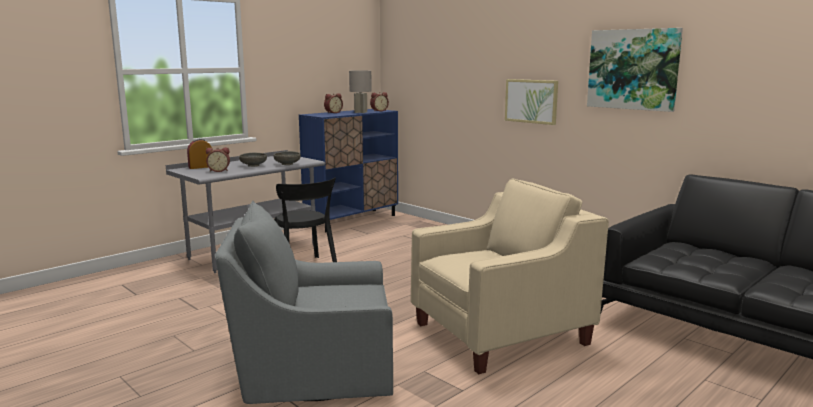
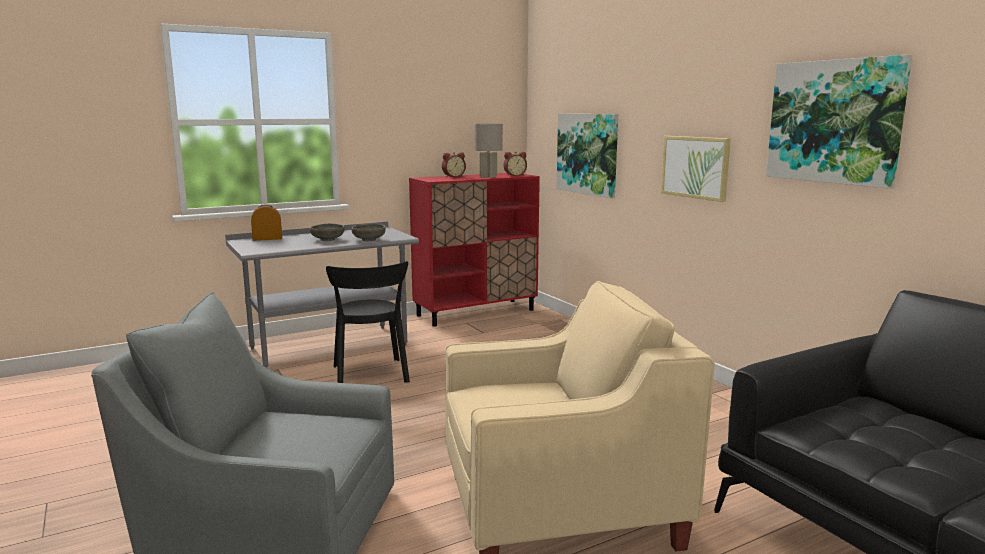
camera: 15 degrees right, 0 degrees up
(219, 171) = (280, 244): alarm clock -> none
(352, 220) = (476, 312): blue cabinet -> red cabinet
(439, 93) = (587, 154): none -> picture

